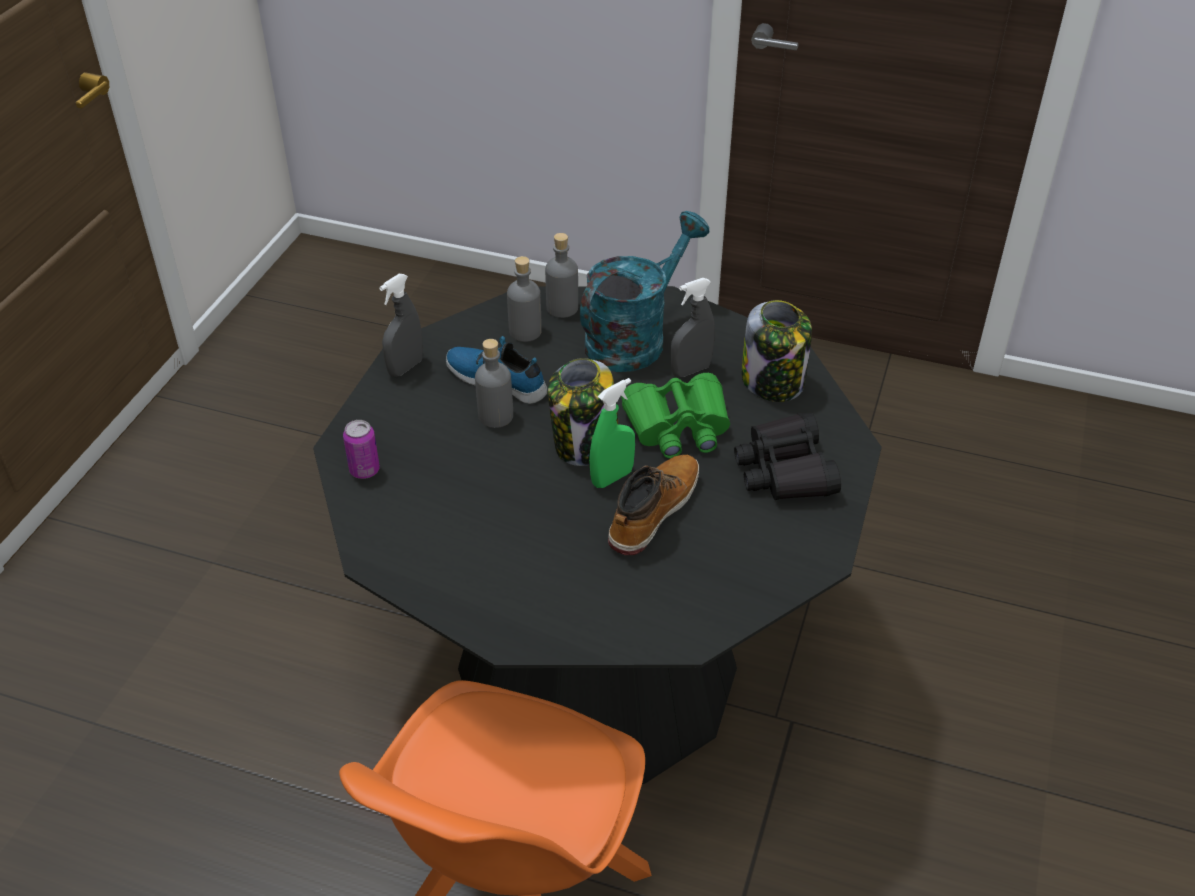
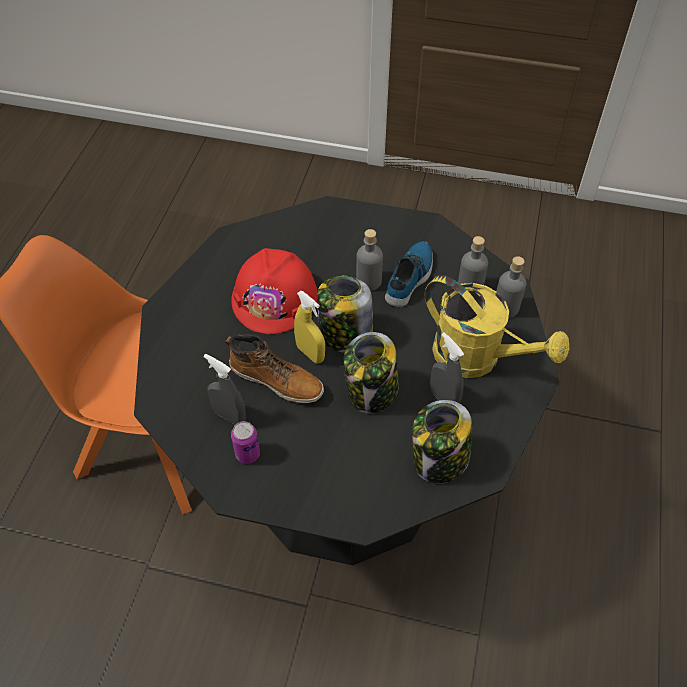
camera: 85 degrees right, 10 degrees up
(364, 470) = (307, 222): can -> can (247, 454)
(405, 367) = (414, 227): grey spray bottle -> grey spray bottle (229, 416)
(507, 509) = (275, 297): none -> red hard hat
(612, 477) = (310, 353): green spray bottle -> yellow spray bottle
(634, 338) = (478, 358): turquoise watering can -> yellow watering can
(678, 427) = (371, 392): green binoculars -> jar
(785, 470) = (328, 467): black binoculars -> none

